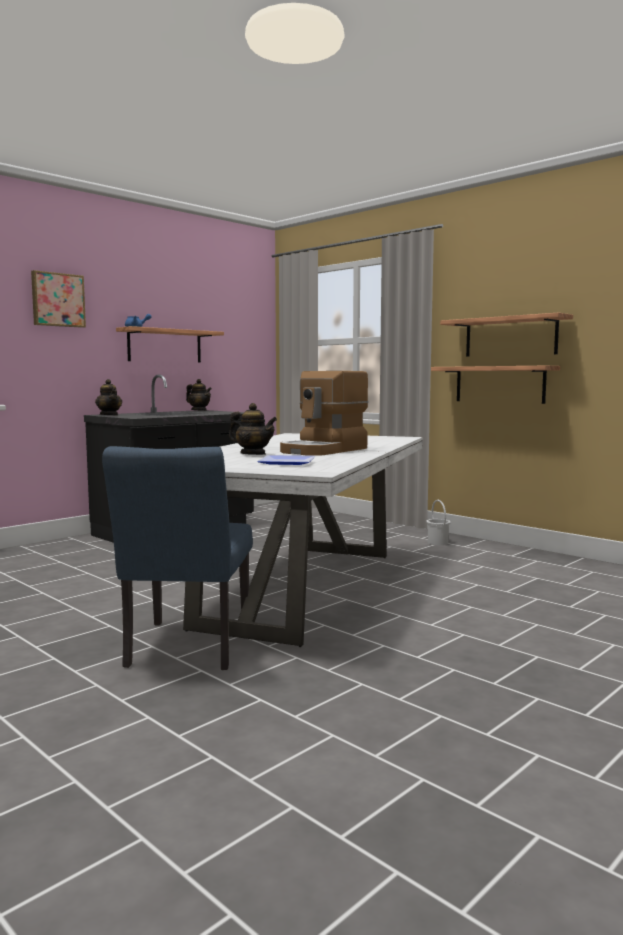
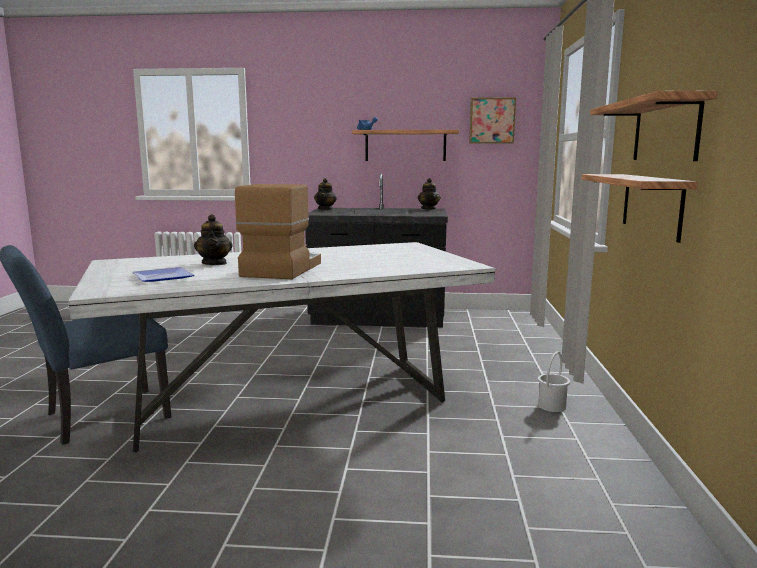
camera: 50 degrees right, 5 degrees up
(57, 300) = (302, 110): picture -> picture (492, 120)
(324, 450) = (281, 269): coffee machine -> coffee machine turned 105 degrees clockwise

